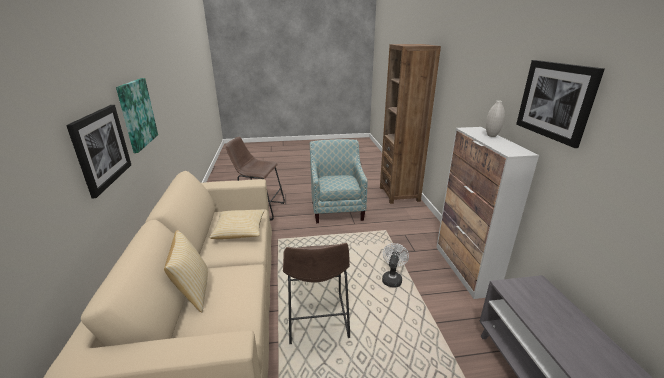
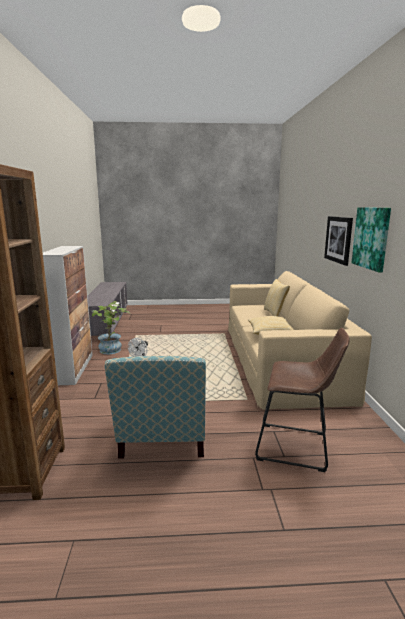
camera: 175 degrees left, 10 degrees down
(317, 321) = (205, 351): brown stool -> none
(457, 312) = (112, 351): none -> potted plant
(491, 135) = (53, 250): white vase -> none
(555, 101) = (55, 211): picture -> none

